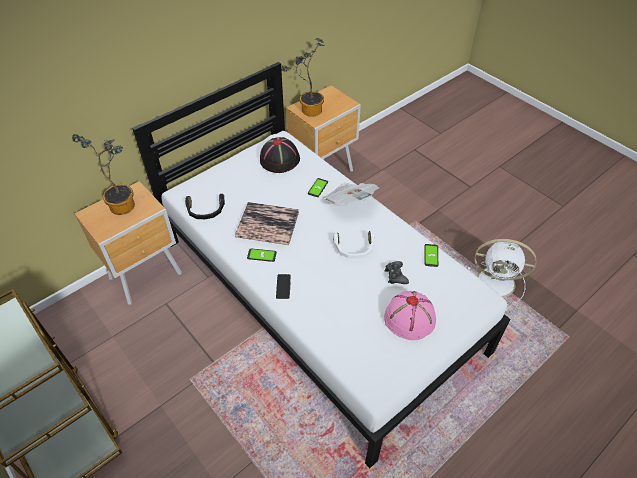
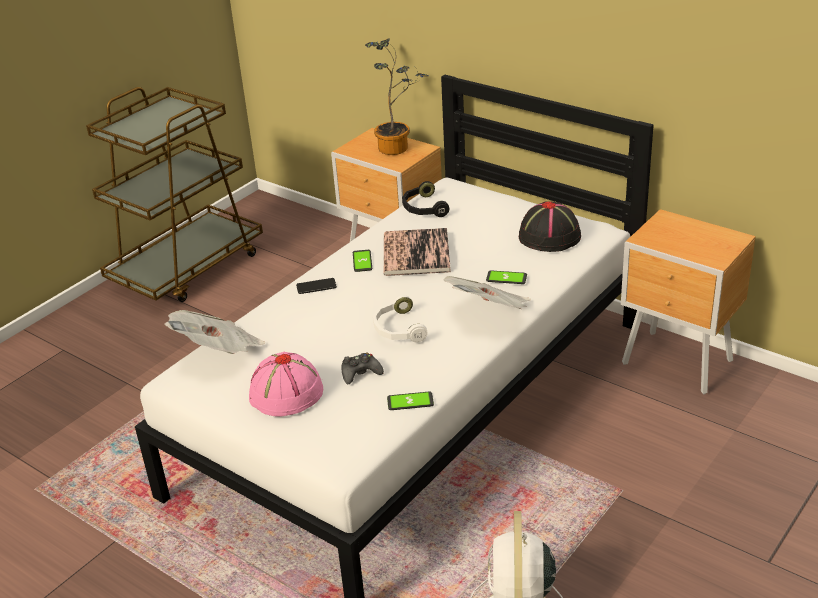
camera: 80 degrees right, 15 degrees down
(308, 110) = (666, 228): potted plant -> none
(349, 355) = (219, 351): none -> newspaper

